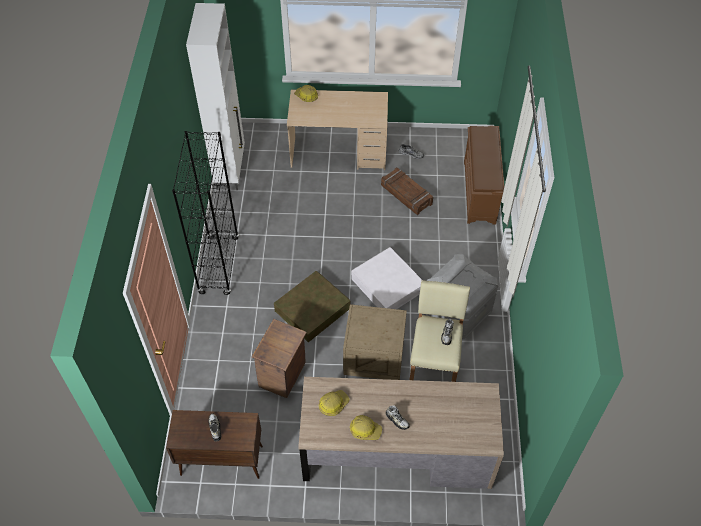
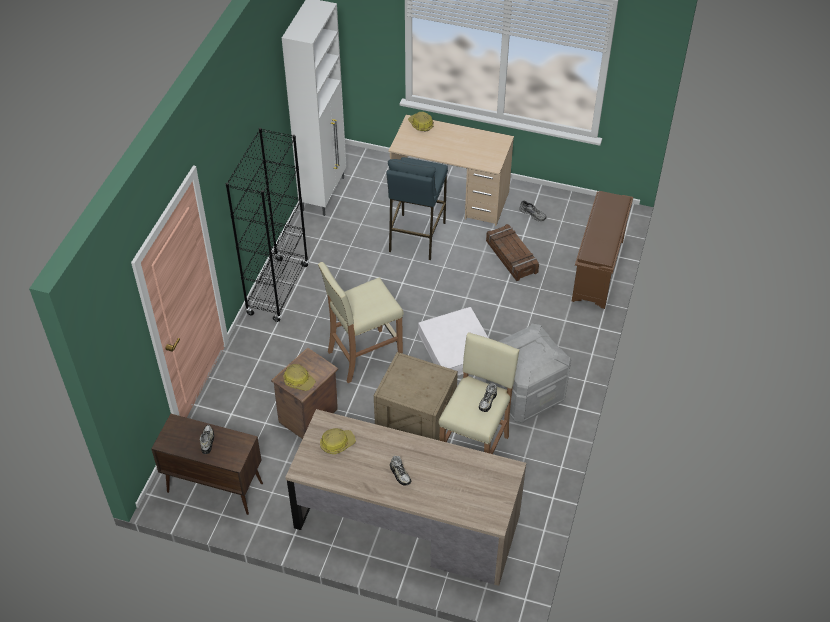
camera: 15 degrees right, 5 degrees down
(312, 309) = (364, 356): brown storage box -> beige stool
(321, 193) = (416, 237): none -> blue stool
(365, 430) = (362, 476): hard hat -> hard hat (299, 380)

